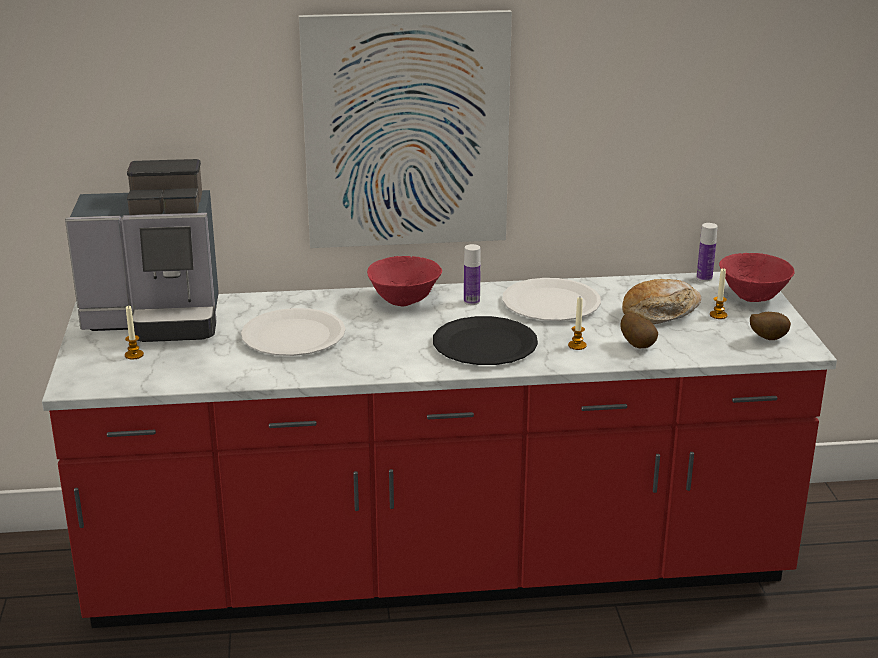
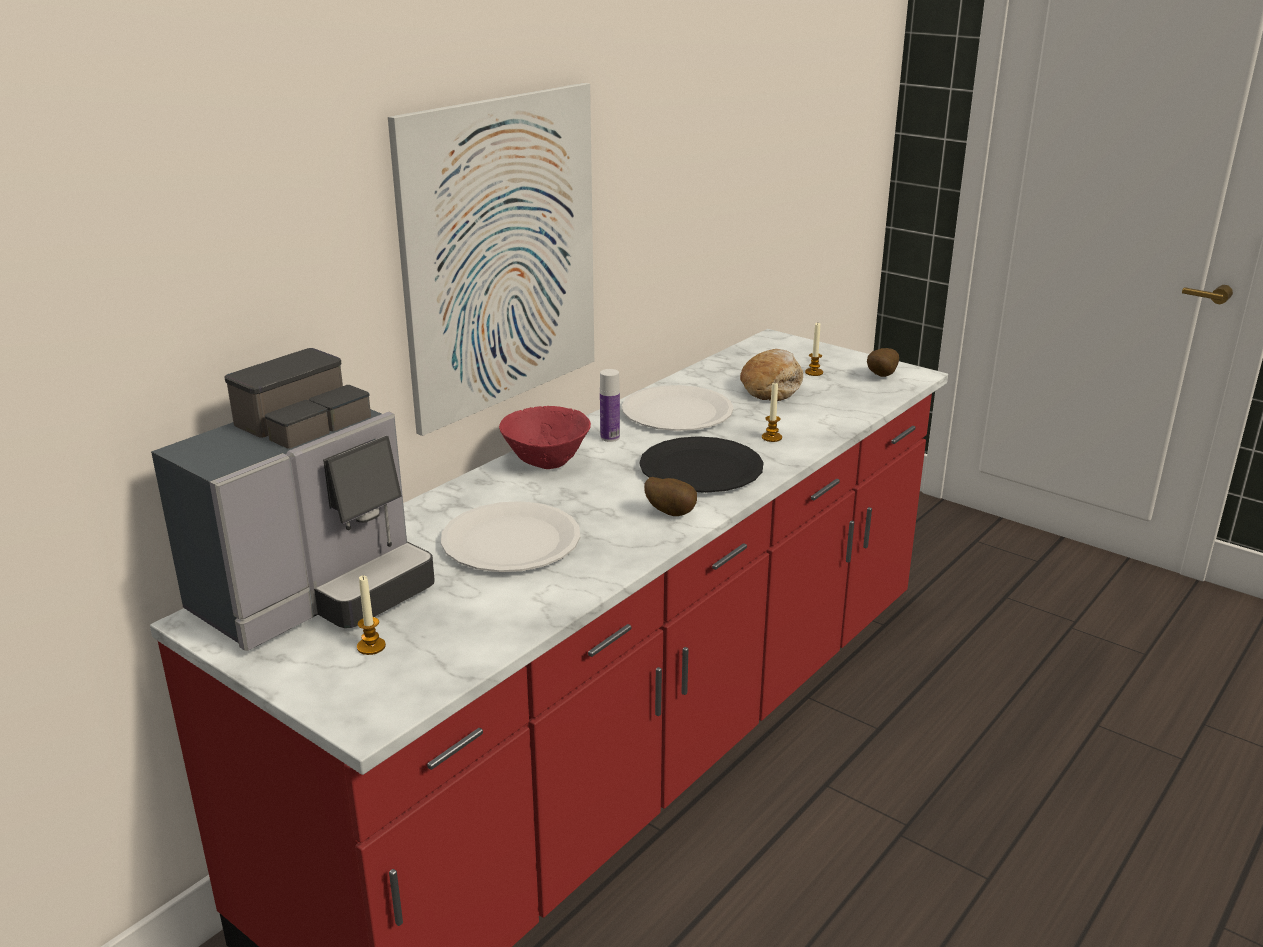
camera: 45 degrees left, 0 degrees up
(638, 345) = (812, 417): potato -> potato (671, 513)
(704, 278) = (744, 349): bottle -> none
(752, 296) = (805, 350): red bowl -> none

